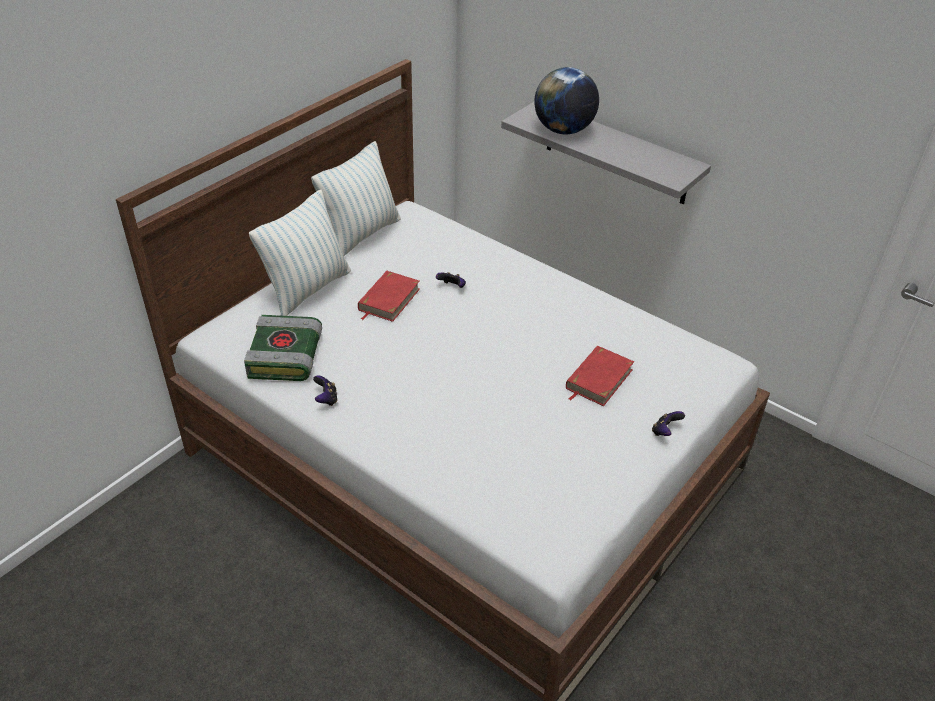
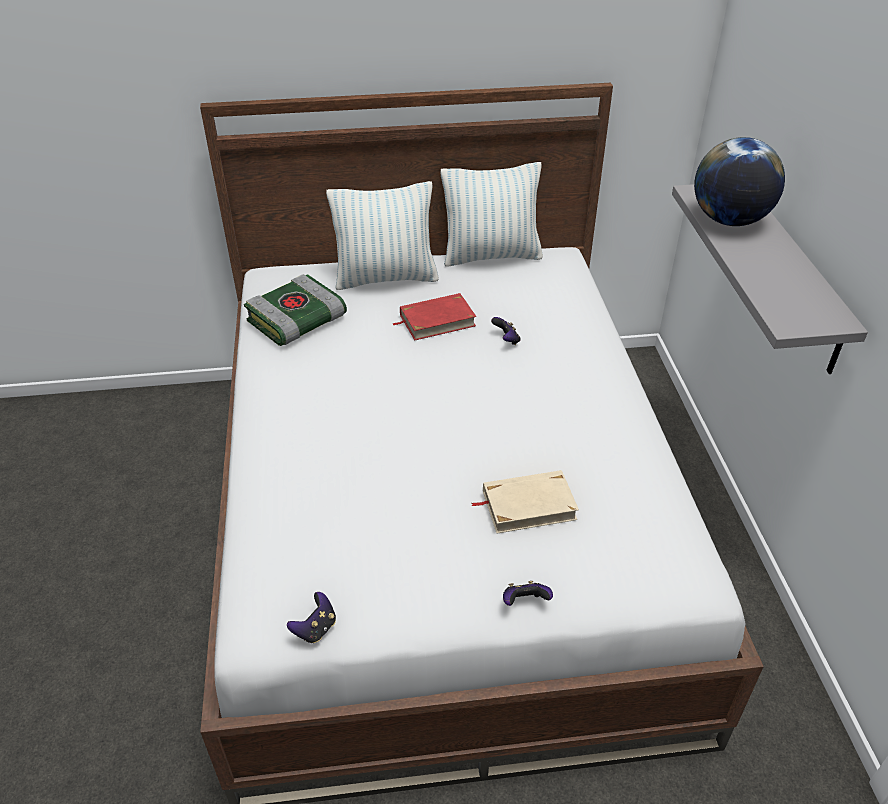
camera: 45 degrees right, 0 degrees up
(326, 399) = (278, 371): game controller -> game controller (315, 628)
(598, 379) = (528, 505): red book -> beige book

